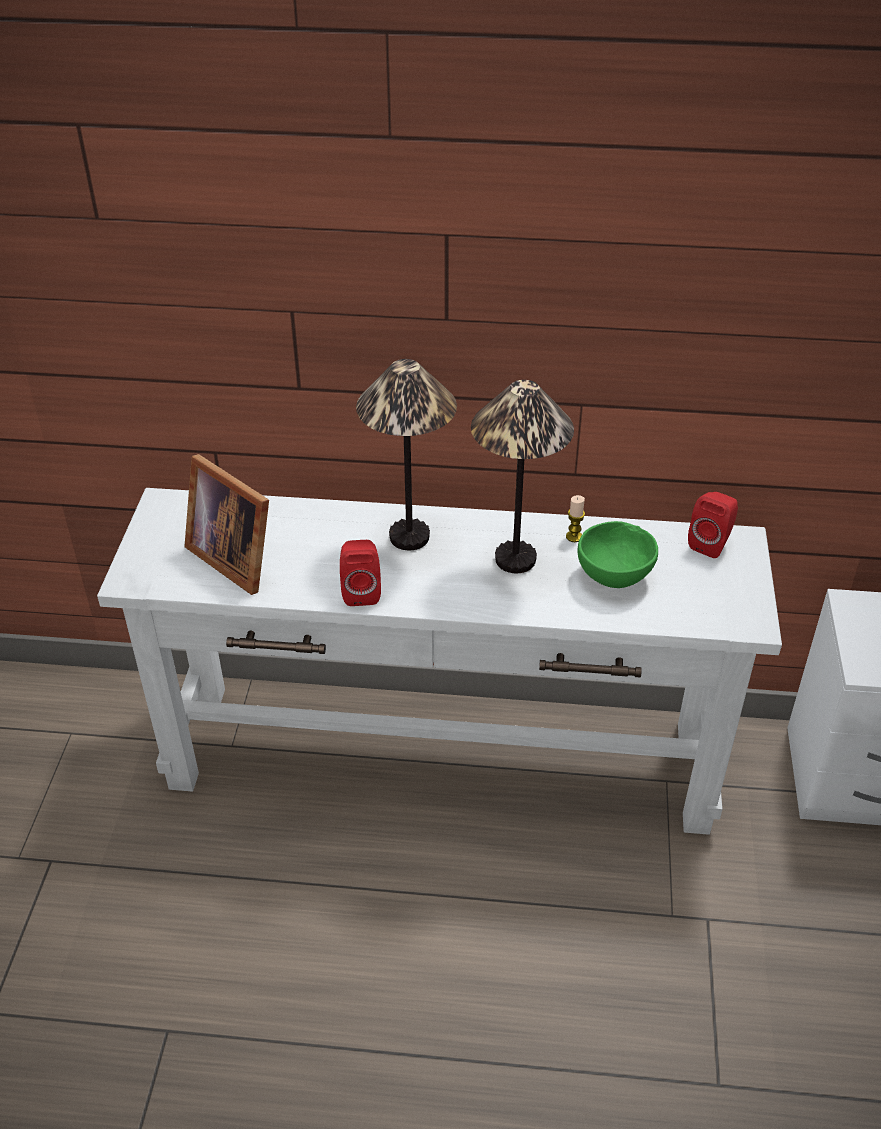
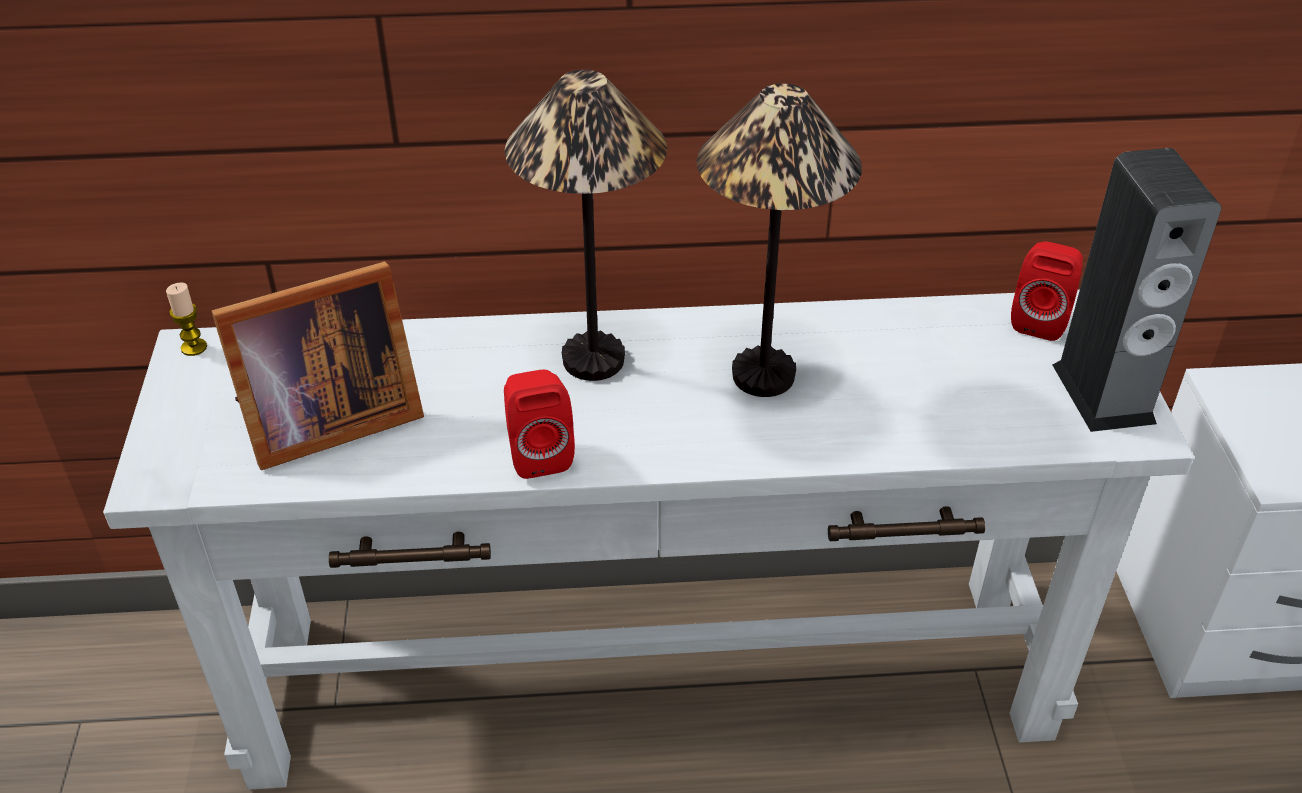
camera: 10 degrees left, 0 degrees up
(235, 557) = (324, 422): picture frame -> picture frame turned 60 degrees counterclockwise
(574, 537) = (840, 332): candle -> candle (194, 347)
(615, 577) = (920, 384): green bowl -> none
(735, 596) = (1103, 393): none -> speaker

